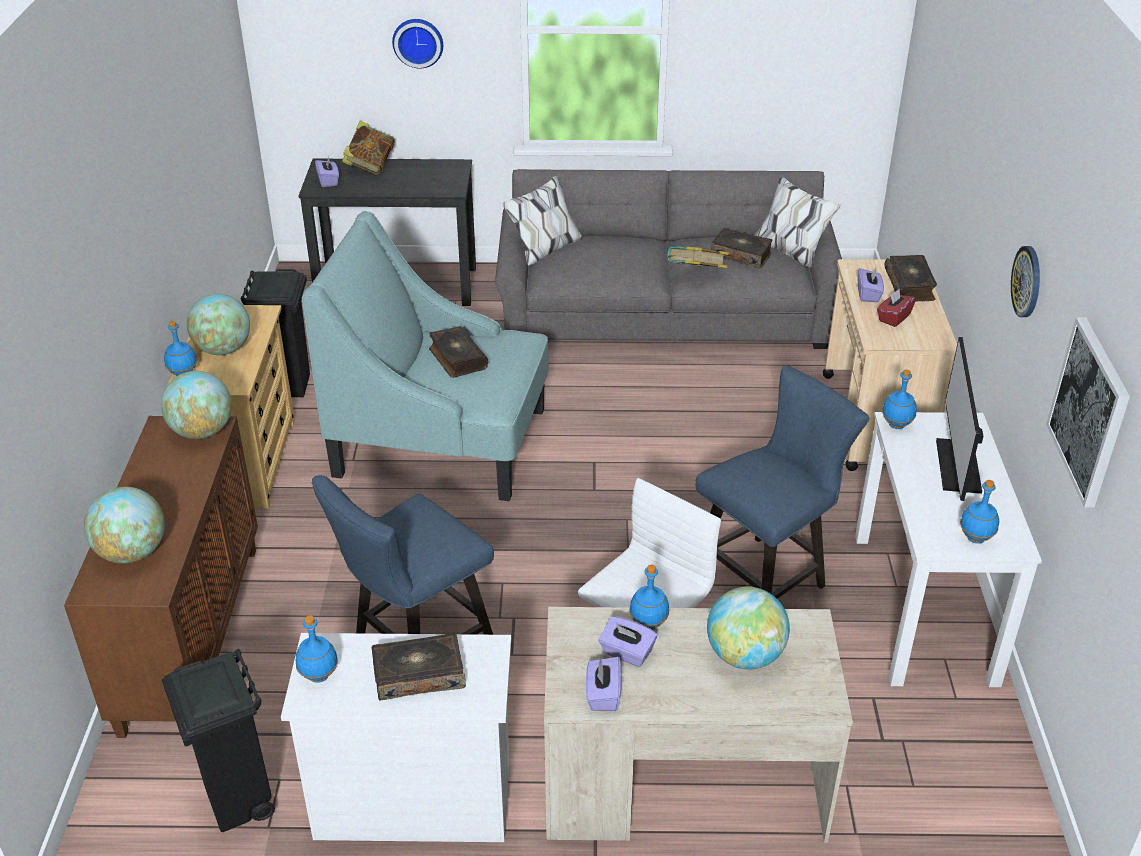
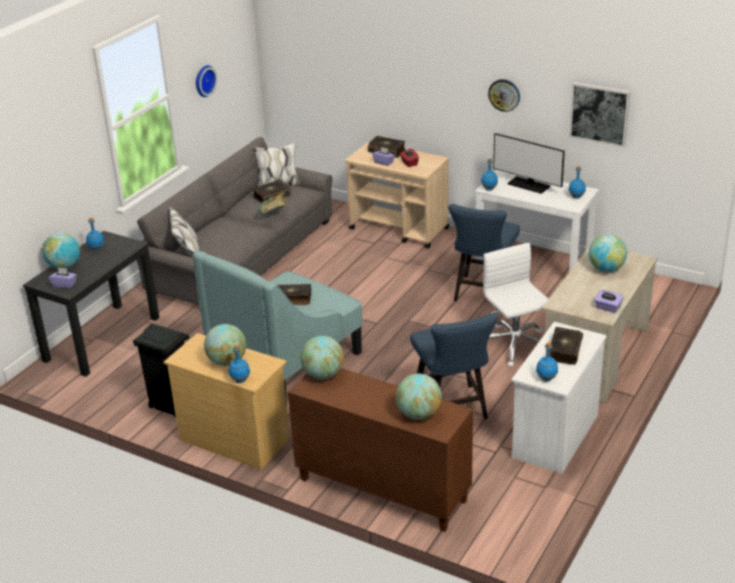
camera: 60 degrees left, 5 degrees down
(239, 803) = (523, 494): black trash can -> none
(370, 166) = (64, 266): book -> globe
(418, 42) = (61, 167): wall clock -> wall clock (203, 80)
(626, 653) = (586, 295): purple tissue box -> none
(647, 624) = (571, 286): blue bottle -> blue bottle (96, 249)
(766, 577) = (483, 294): blue chair -> blue chair turned 150 degrees counterclockwise

